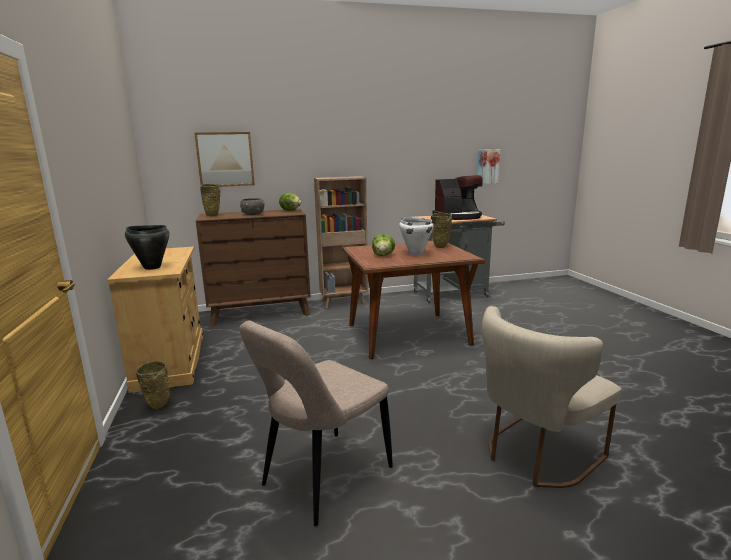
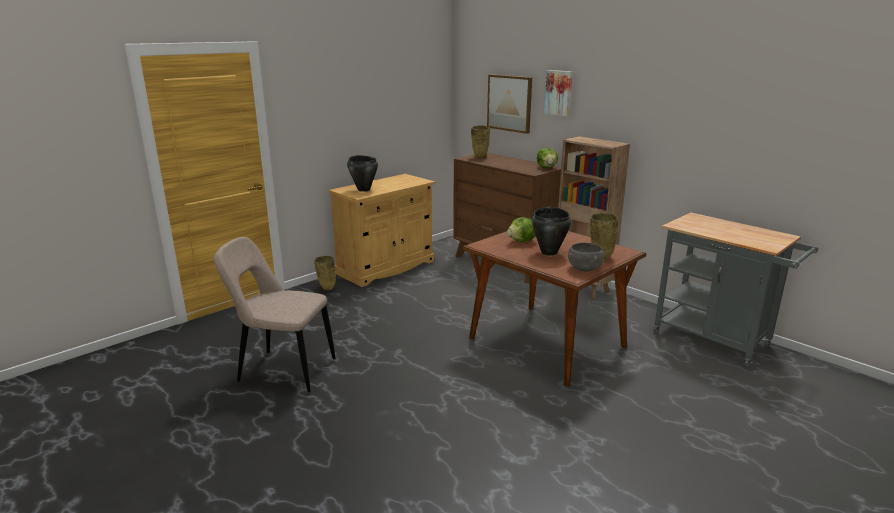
camera: 60 degrees right, 5 degrees up
(253, 214) = (504, 164): grey bowl -> grey bowl (584, 268)
(415, 254) = (549, 252): white cooking pot -> black cooking pot
(458, 217) = (740, 232): coffee machine -> none
(487, 166) = (844, 165): picture -> picture (559, 93)
(535, 455) = (367, 460): beige chair -> none

